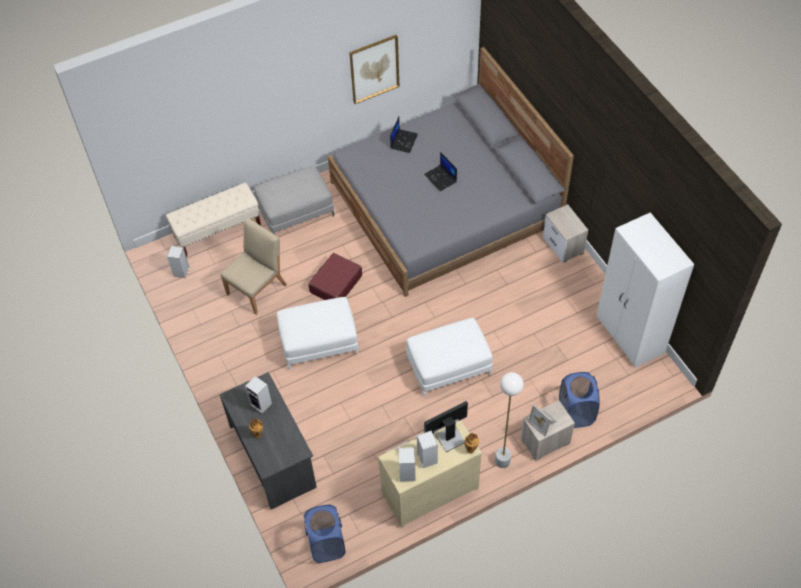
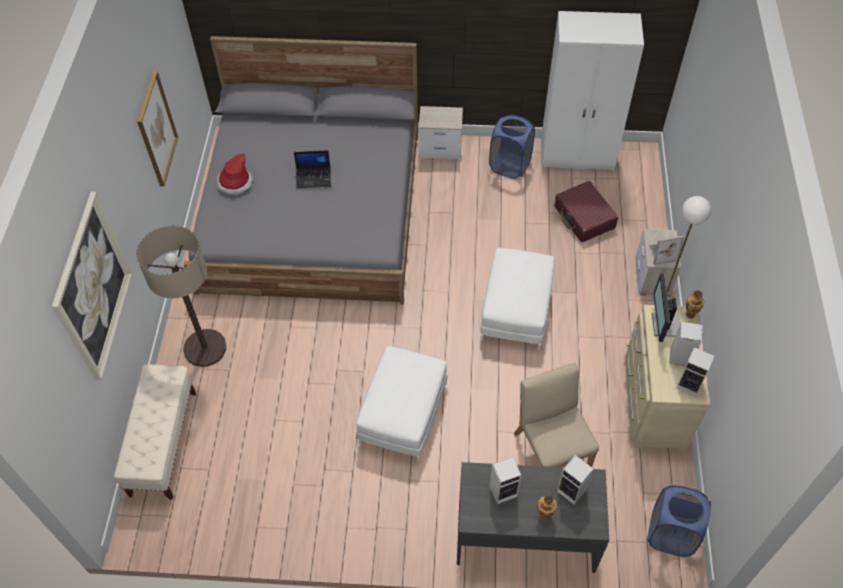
camera: 60 degrees left, 0 degrees up
(181, 272) = (191, 514): speaker -> speaker (572, 491)
(224, 110) = (93, 287): none -> picture
(257, 289) = (283, 441): beige chair -> beige chair (551, 449)
(295, 211) = (205, 348): grey ottoman -> floor lamp
(335, 284) = (338, 359): red suitcase -> red suitcase (584, 218)
(403, 141) = (235, 183): laptop -> hat
(575, 413) = (635, 238): blue laundry basket -> blue laundry basket (509, 165)

